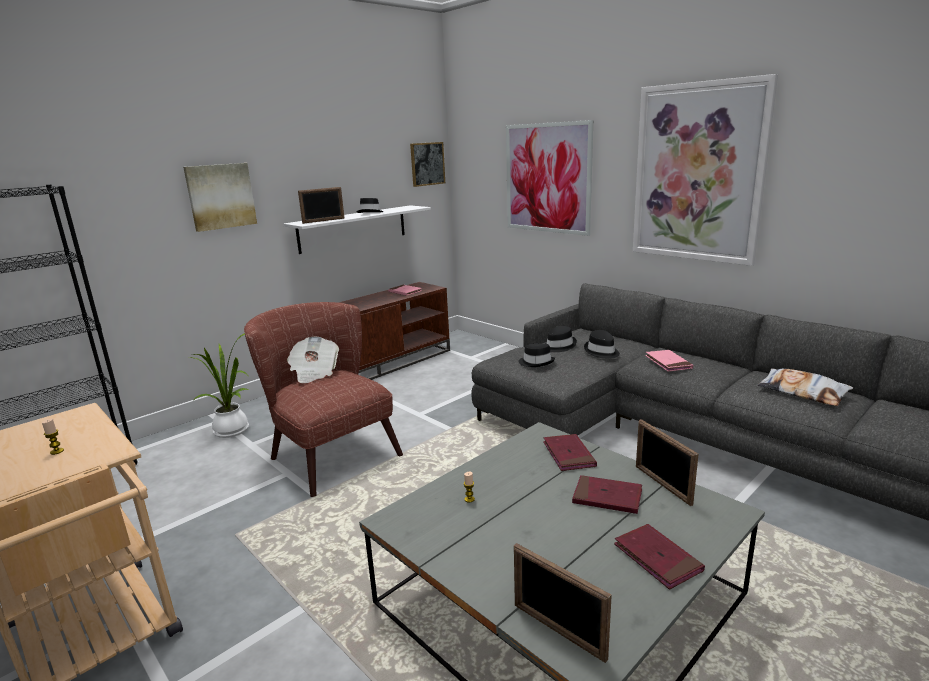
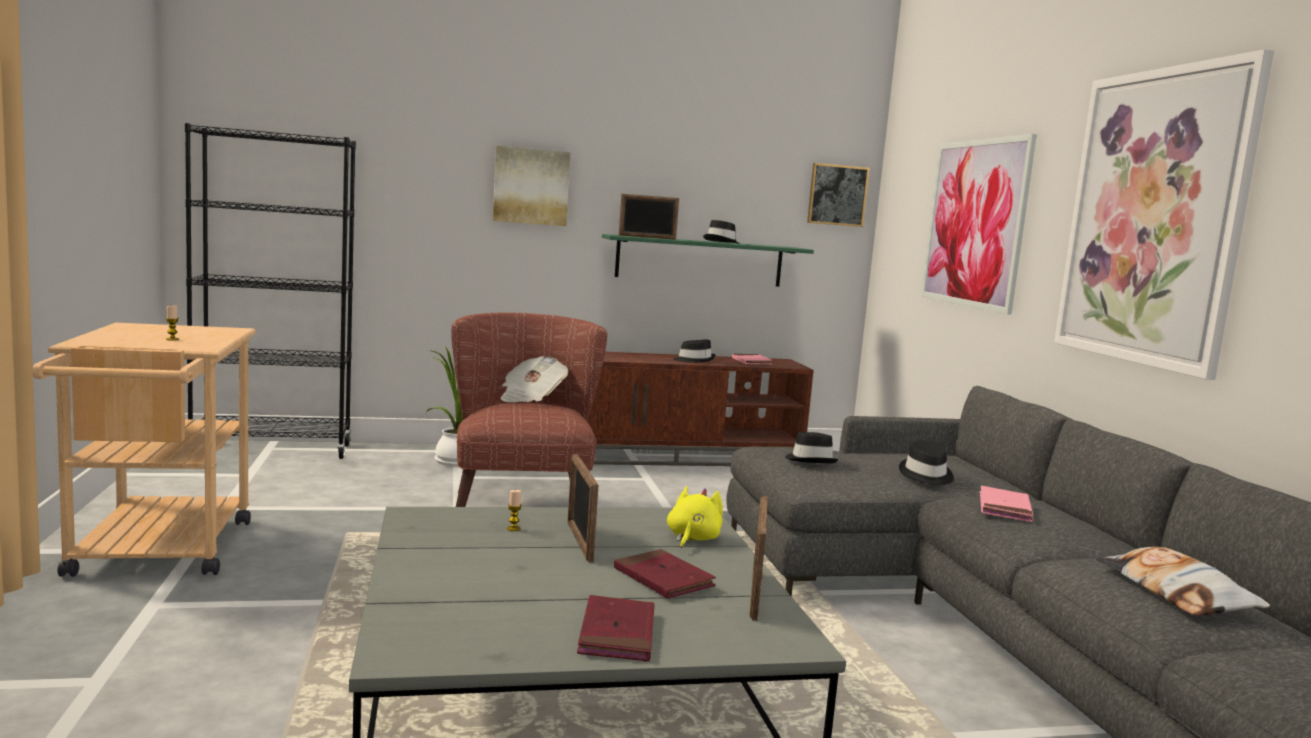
camera: 30 degrees right, 10 degrees down
(353, 228) = (700, 261): white shelf -> green shelf
(558, 346) = (873, 456): black hat -> black hat (694, 360)
(558, 631) = (408, 628): picture frame -> picture frame (579, 542)
(569, 455) = (692, 538): red book -> yellow plush toy

